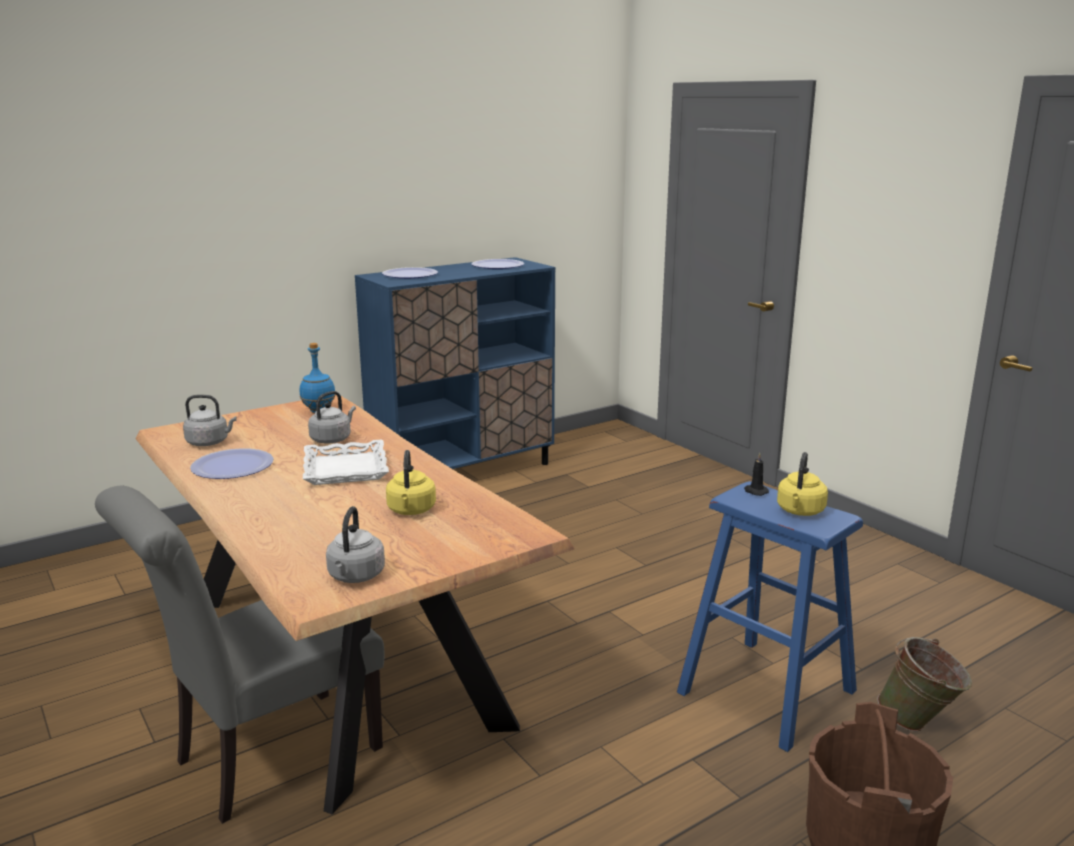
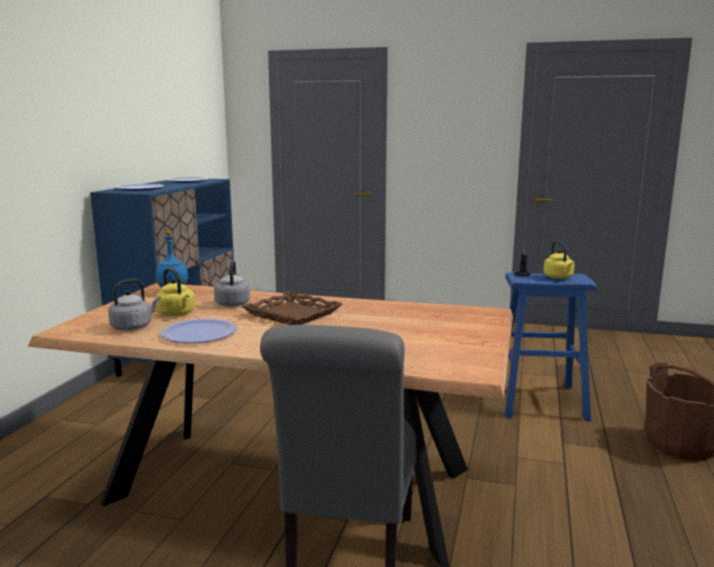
camera: 40 degrees left, 5 degrees down
(345, 469) = (292, 314): white tray -> brown tray
(355, 576) = (463, 355): grey kettle -> none
(411, 511) = (398, 320): yellow kettle -> yellow kettle (177, 314)
(919, 724) = (612, 388): green bucket -> none

